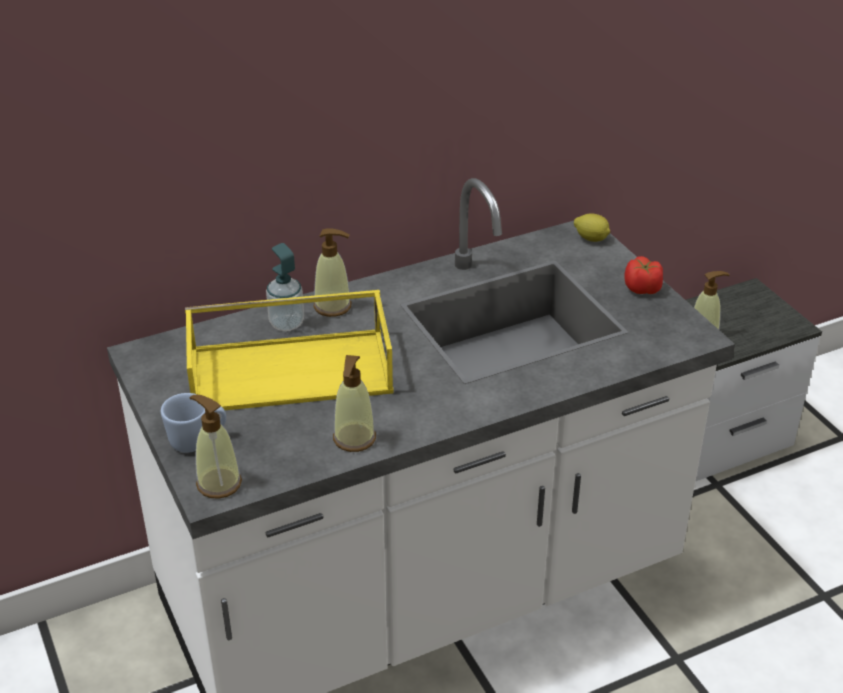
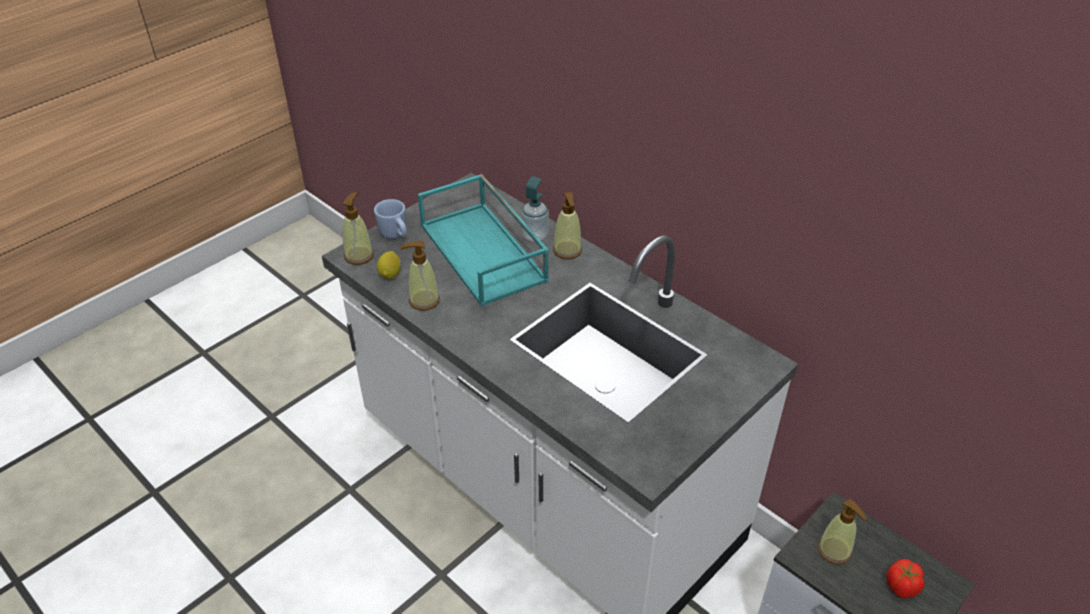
camera: 70 degrees right, 5 degrees up
(292, 370) = (484, 253): yellow tray -> turquoise tray
(591, 239) = (758, 371): lemon -> lemon (390, 274)
(642, 289) = (700, 420): tomato -> tomato (901, 586)

